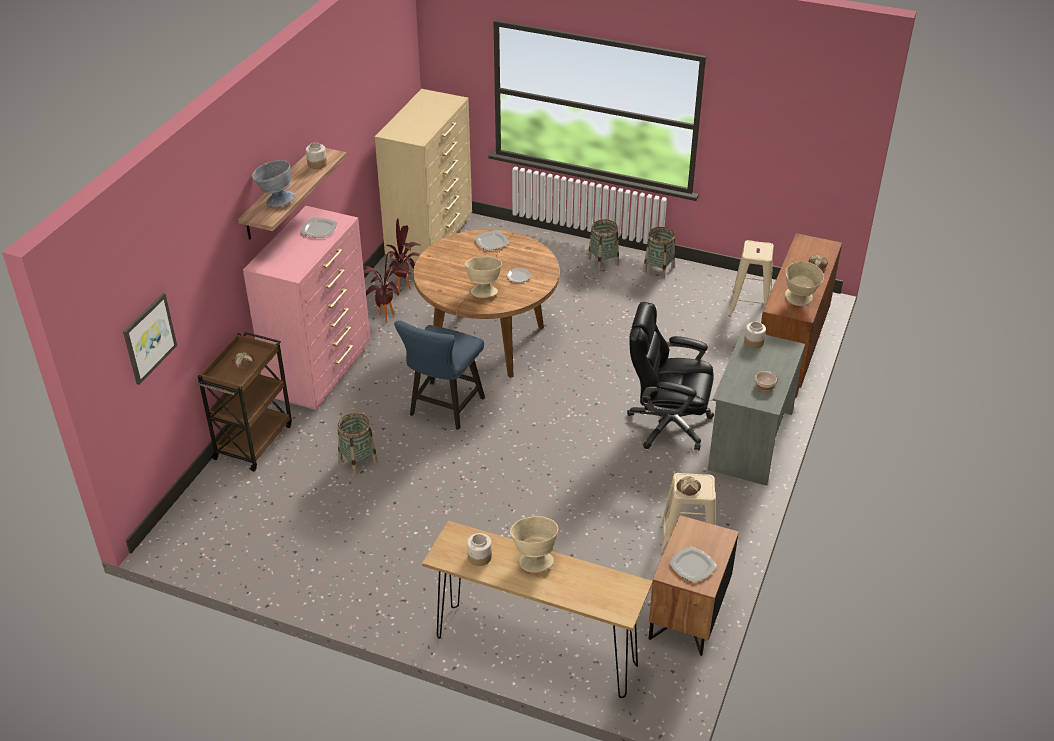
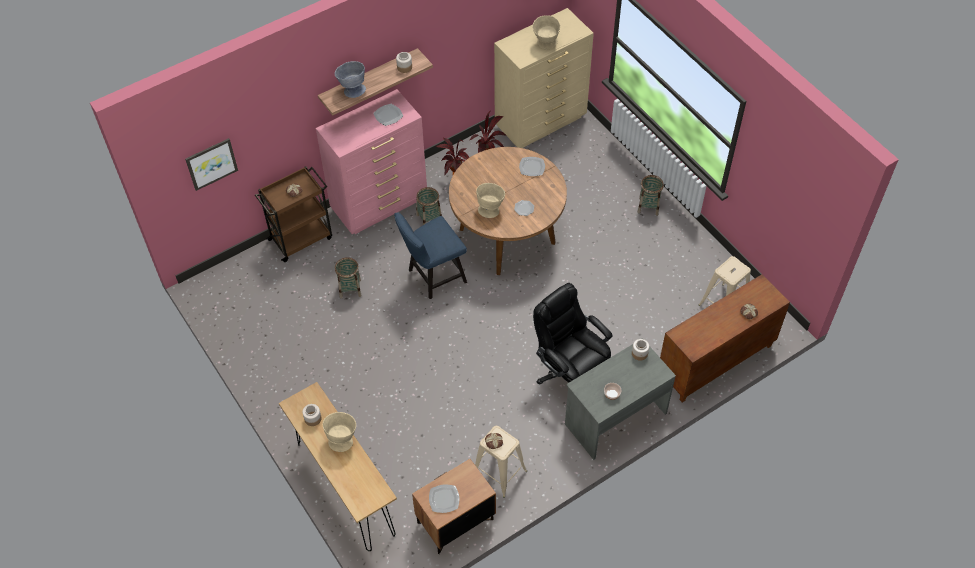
camera: 35 degrees right, 15 degrees up
(658, 269) = (684, 234): basket -> basket (429, 218)
(799, 301) = (701, 338): beige bowl -> beige bowl (545, 45)

